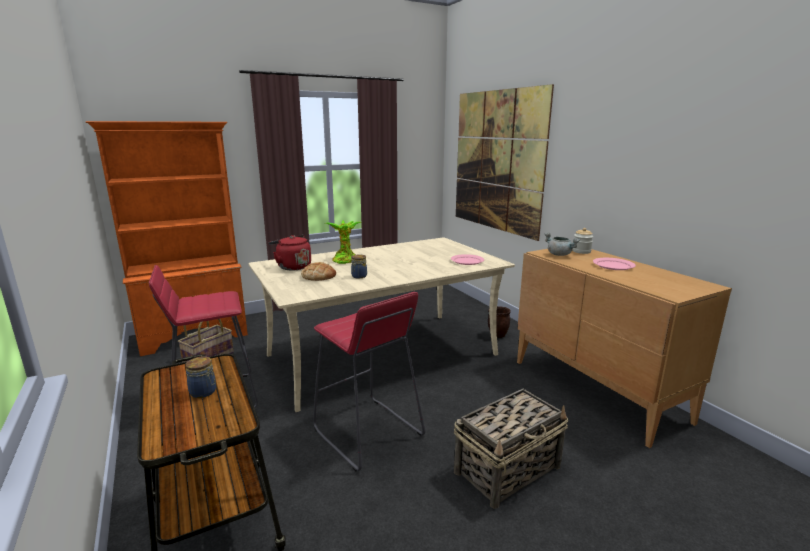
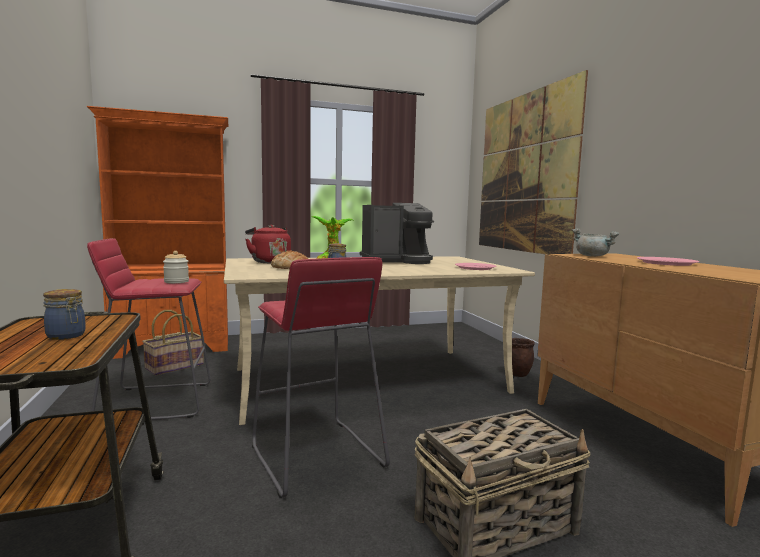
camera: 10 degrees right, 10 degrees down
(399, 253) = (397, 261): none -> coffee machine
(581, 251) = (623, 256): jar -> jar (176, 282)

